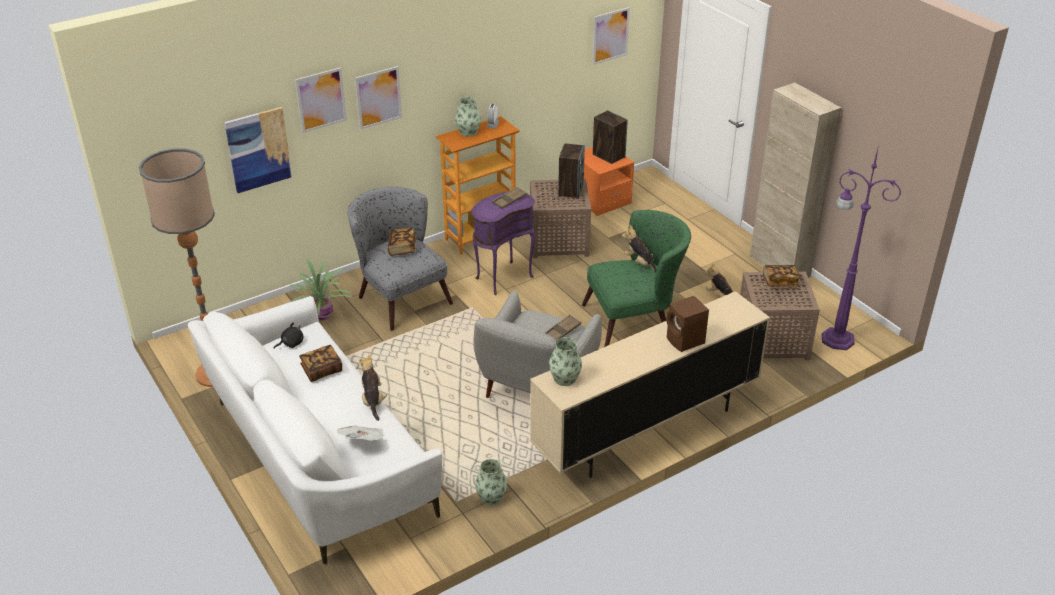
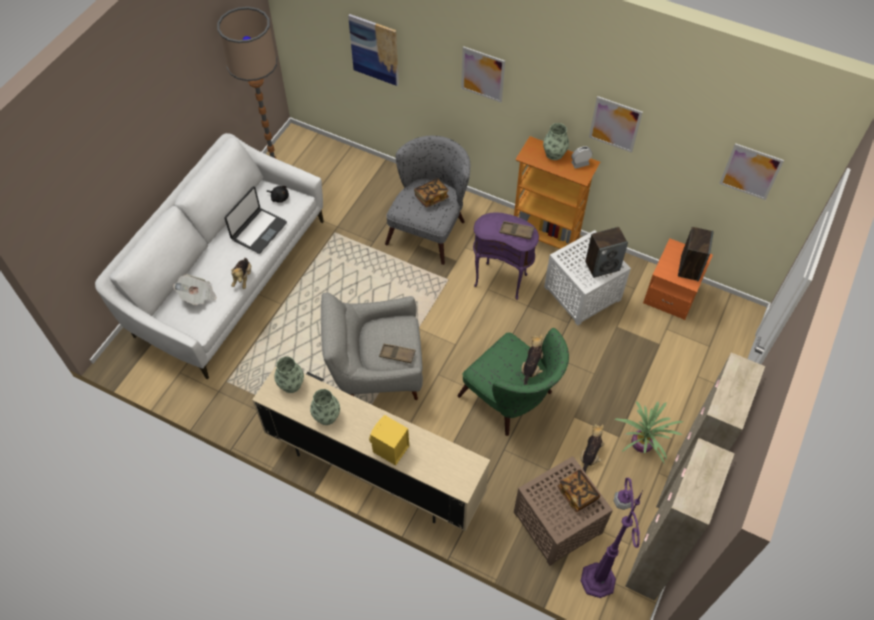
camera: 60 degrees right, 20 degrees up
(321, 100) = (431, 45): picture -> picture (615, 124)
(322, 370) = (258, 231): book -> laptop
(323, 315) = (375, 195): potted plant -> potted plant (642, 445)
(373, 401) = (243, 278): plush toy -> plush toy turned 135 degrees clockwise
(491, 497) = (243, 401): vase -> vase (327, 416)
(558, 242) = (581, 293): brown side table -> white side table
(685, 341) = (389, 450): brown speaker -> yellow speaker
(837, 307) = (651, 562): none -> beige cabinet

